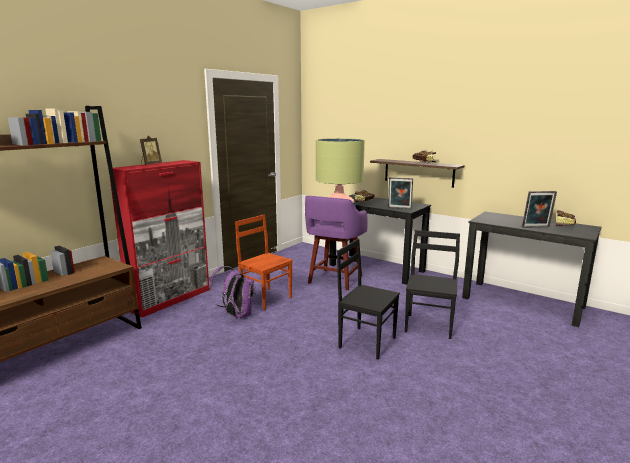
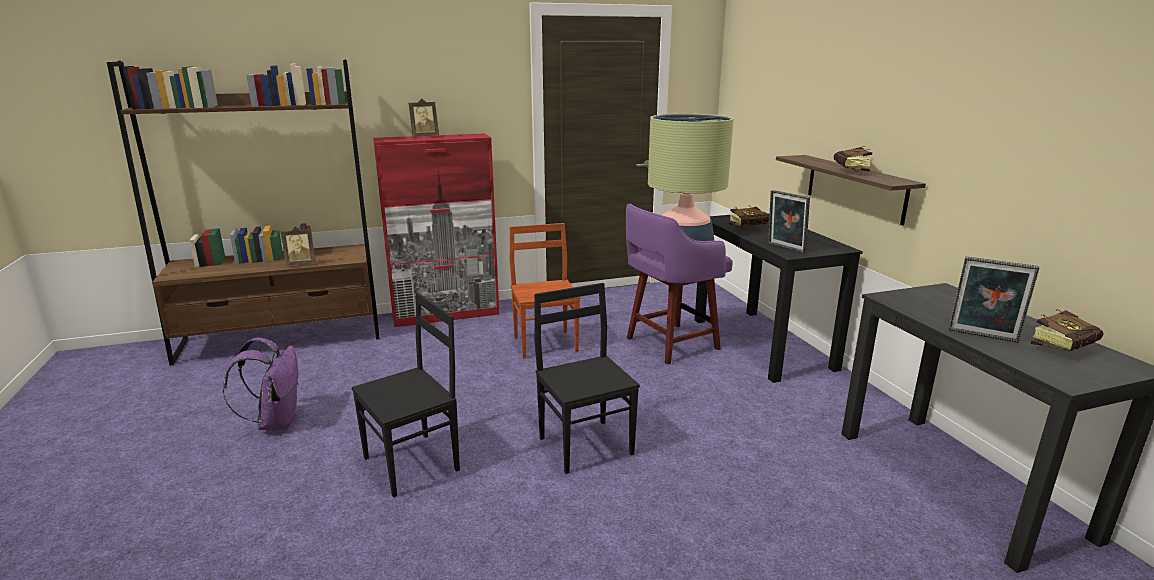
camera: 35 degrees right, 5 degrees up
(77, 279) = (301, 264): none -> picture frame
(236, 315) = (484, 354): purple backpack -> purple backpack (276, 422)
(429, 326) = (712, 457): black chair -> black chair (413, 464)

